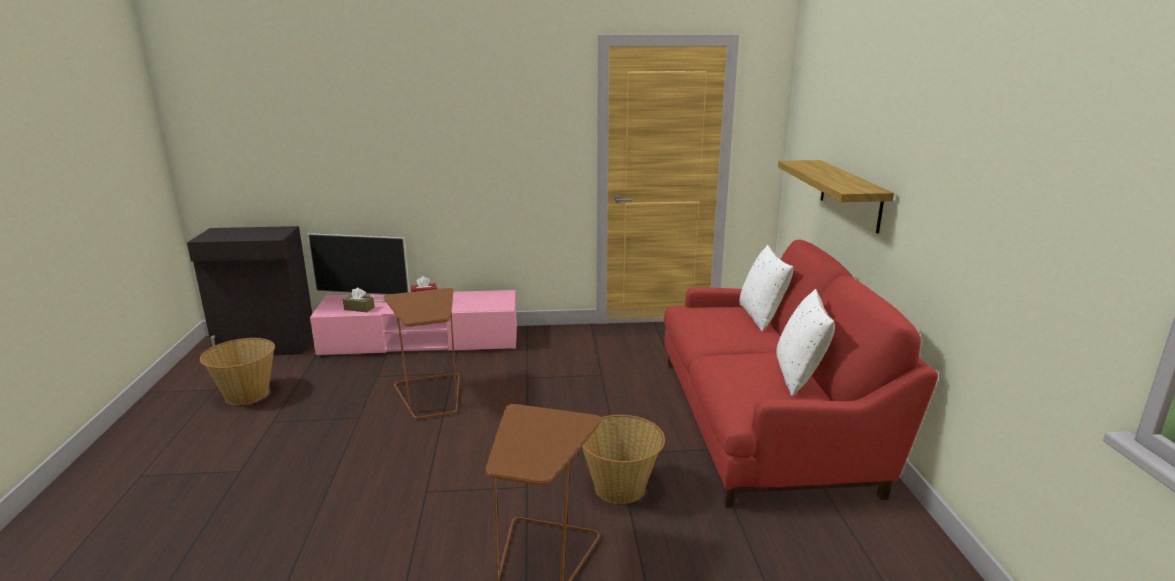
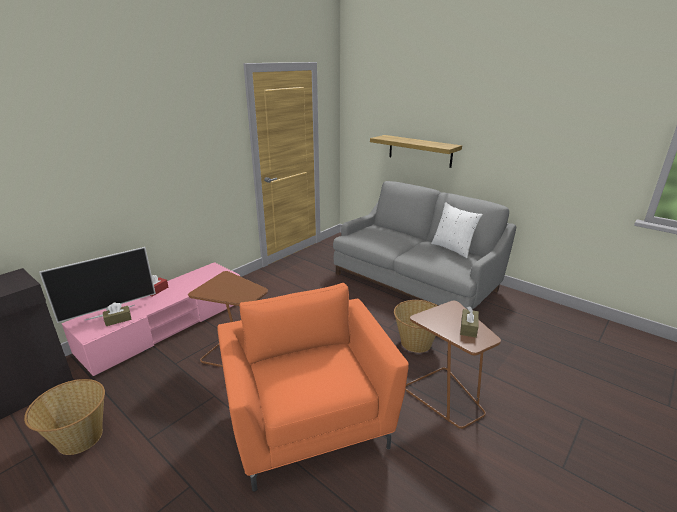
camera: 45 degrees left, 5 degrees up
(380, 489) = (310, 424): none -> orange armchair
(541, 448) = (468, 328): none -> brown tissue box
(761, 317) = (388, 228): white pillow -> none
(765, 421) = (416, 281): red sofa -> grey sofa

